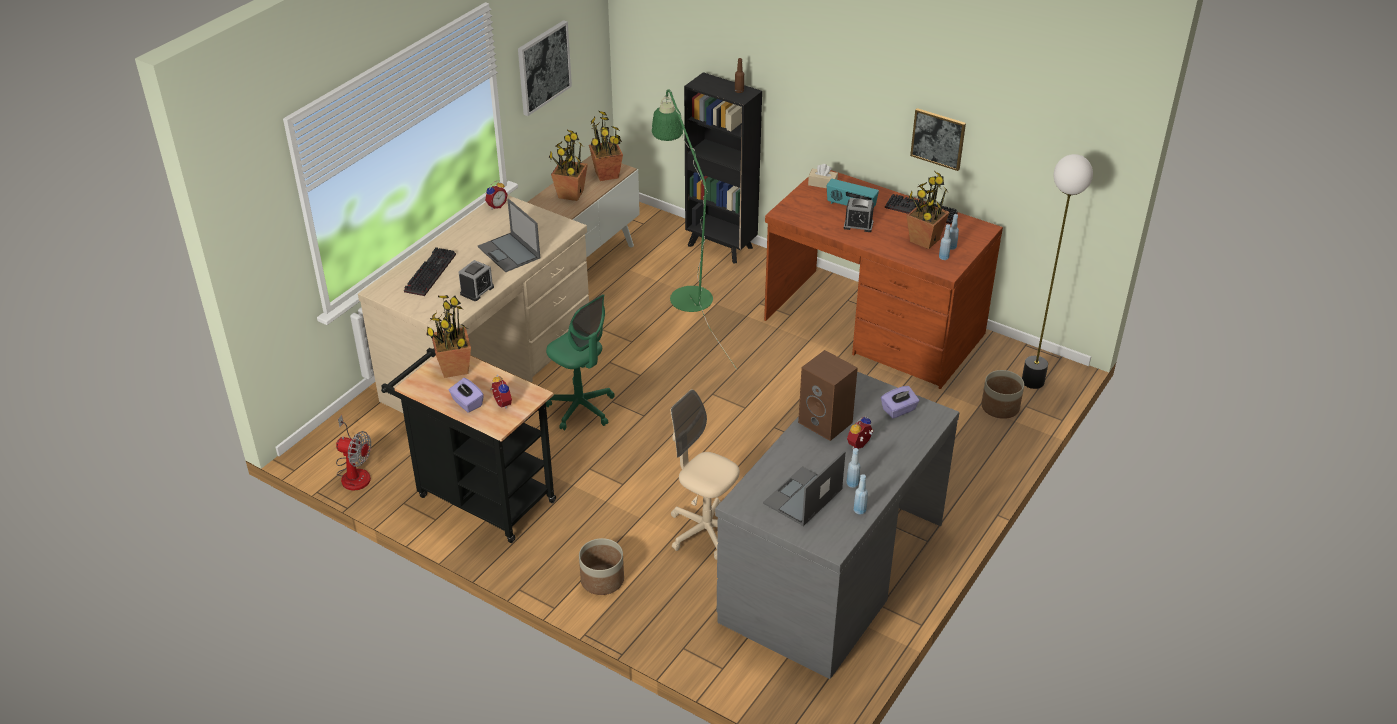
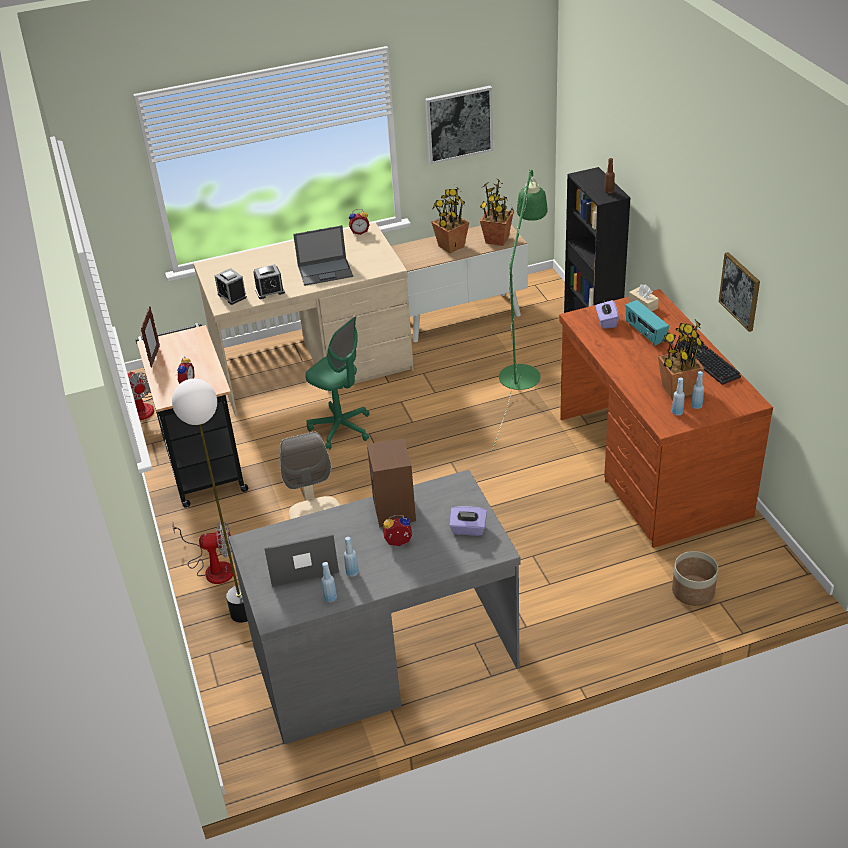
camera: 40 degrees right, 0 degrees up
(429, 272) = (255, 265): keyboard -> none
(435, 394) = (155, 357): none -> picture frame
(454, 368) = (189, 343): potted plant -> none
(467, 403) = (166, 373): purple tissue box -> purple tissue box (606, 321)
(509, 253) = (326, 271): laptop -> laptop turned 105 degrees counterclockwise
(581, 408) = (341, 428): green office chair -> green office chair turned 45 degrees counterclockwise
(602, 580) = (213, 568): planter -> fan
(858, 225) = (631, 353): alarm clock -> alarm clock (232, 296)
(1032, 381) = (752, 582): floor lamp -> floor lamp (242, 612)

